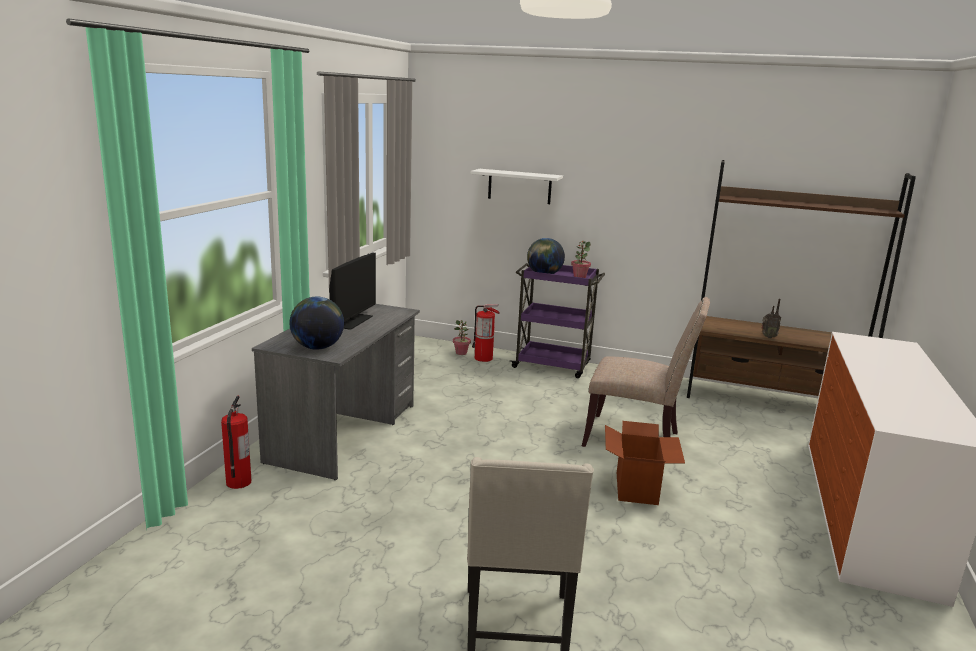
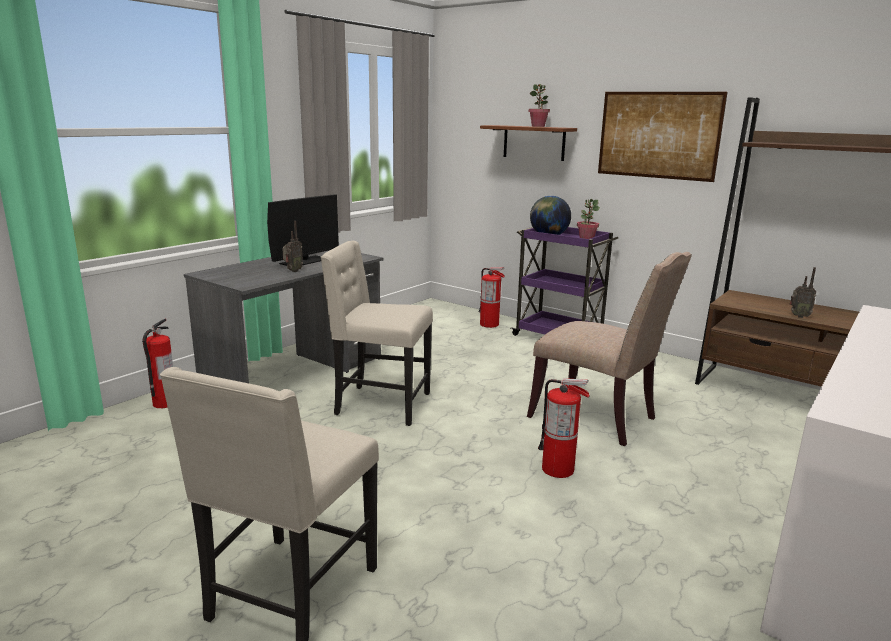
camera: 20 degrees right, 0 degrees up
(317, 347) = (241, 278): globe -> none
(356, 334) = (292, 271): none -> radio
(451, 453) = (380, 404): none -> beige chair
(461, 353) = (470, 318): potted plant -> potted plant (538, 126)
(519, 186) = (534, 142): white shelf -> brown shelf
(637, 488) = (558, 469): cardboard box -> fire extinguisher
(638, 185) = (658, 135): none -> picture

